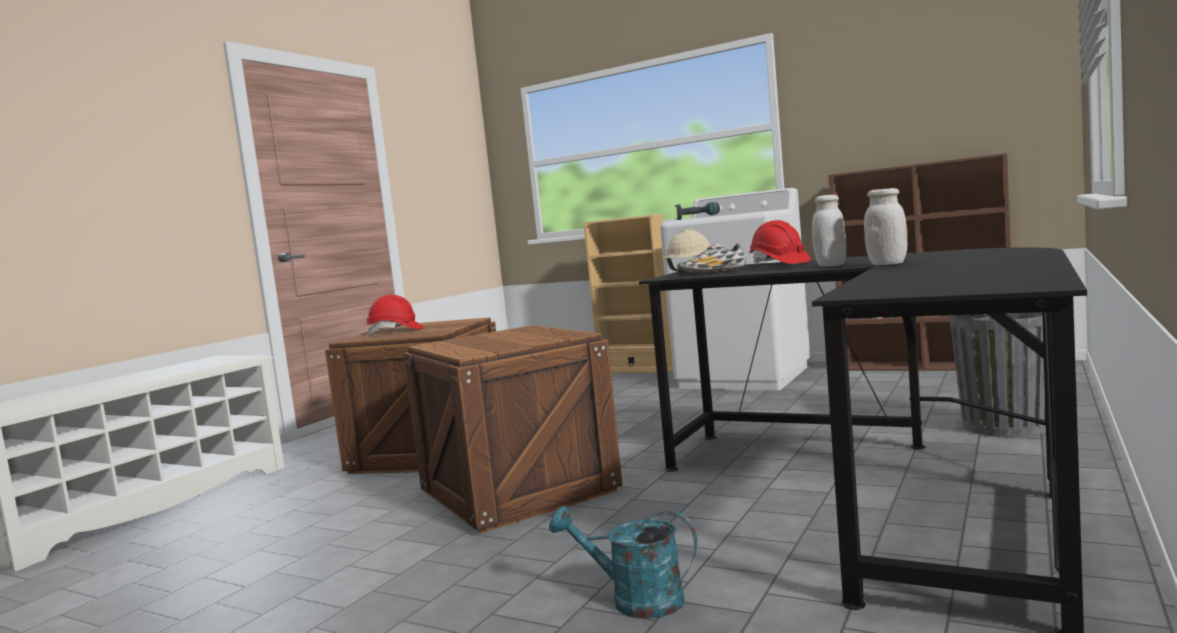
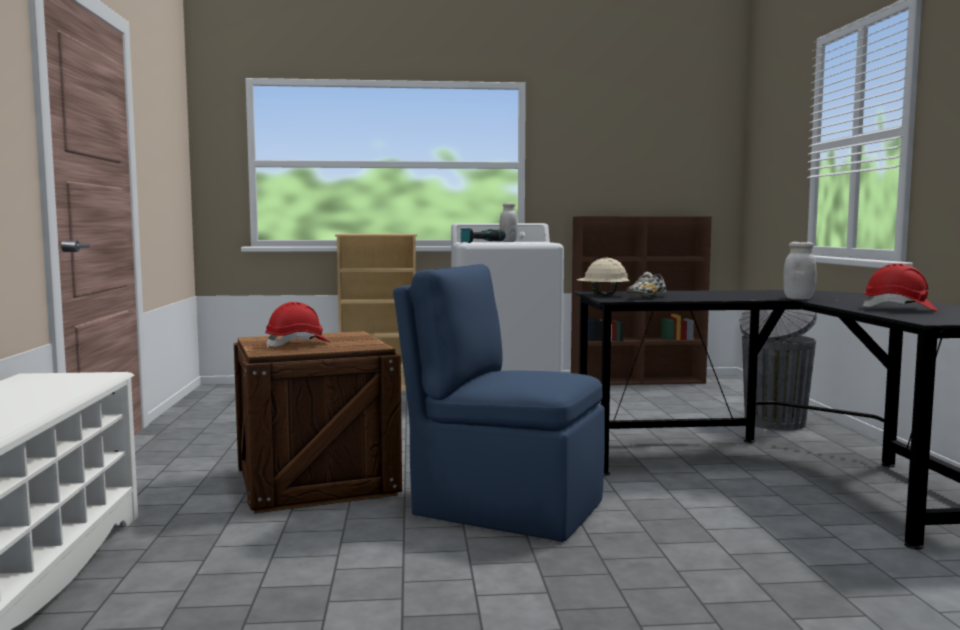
camera: 35 degrees left, 0 degrees up
(518, 492) = (504, 507): crate -> blue chair
(634, 600) = (784, 571): turquoise watering can -> none
(779, 263) = (668, 292): red hard hat -> red hard hat (899, 309)
(830, 265) = (745, 297): white jar -> white jar (508, 242)

